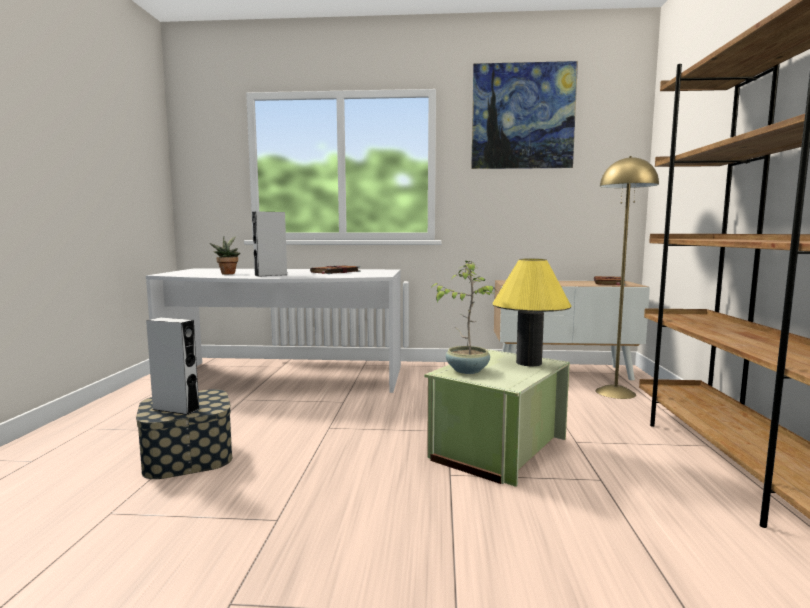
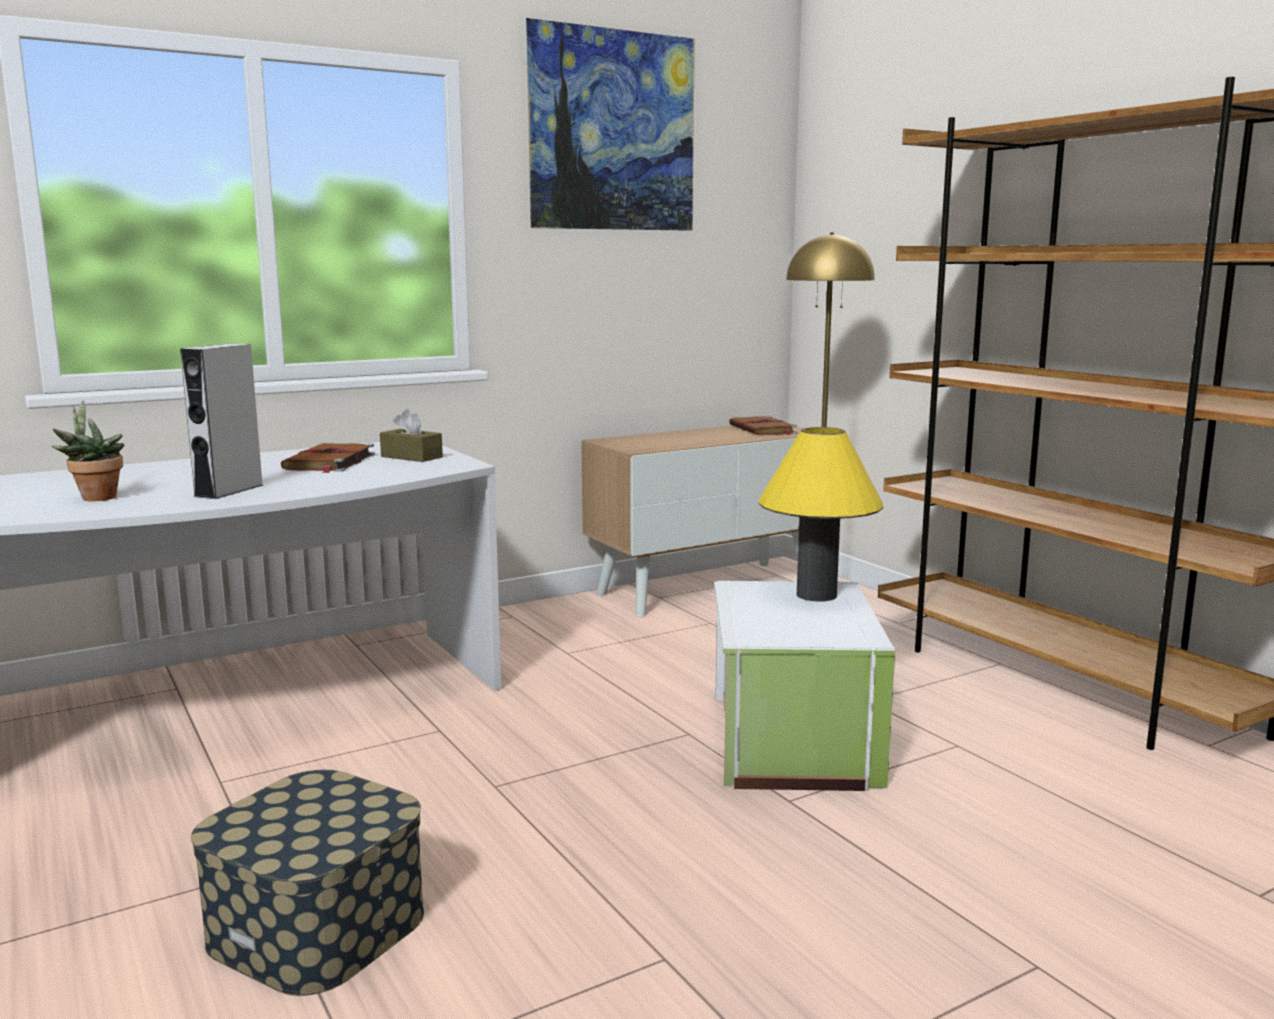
camera: 35 degrees left, 5 degrees up
(176, 409) = (316, 834): grey speaker -> none
(371, 272) = (411, 457): none -> brown tissue box
(467, 370) = (765, 627): potted plant -> none
(496, 448) = (789, 740): green storage box -> white storage box

